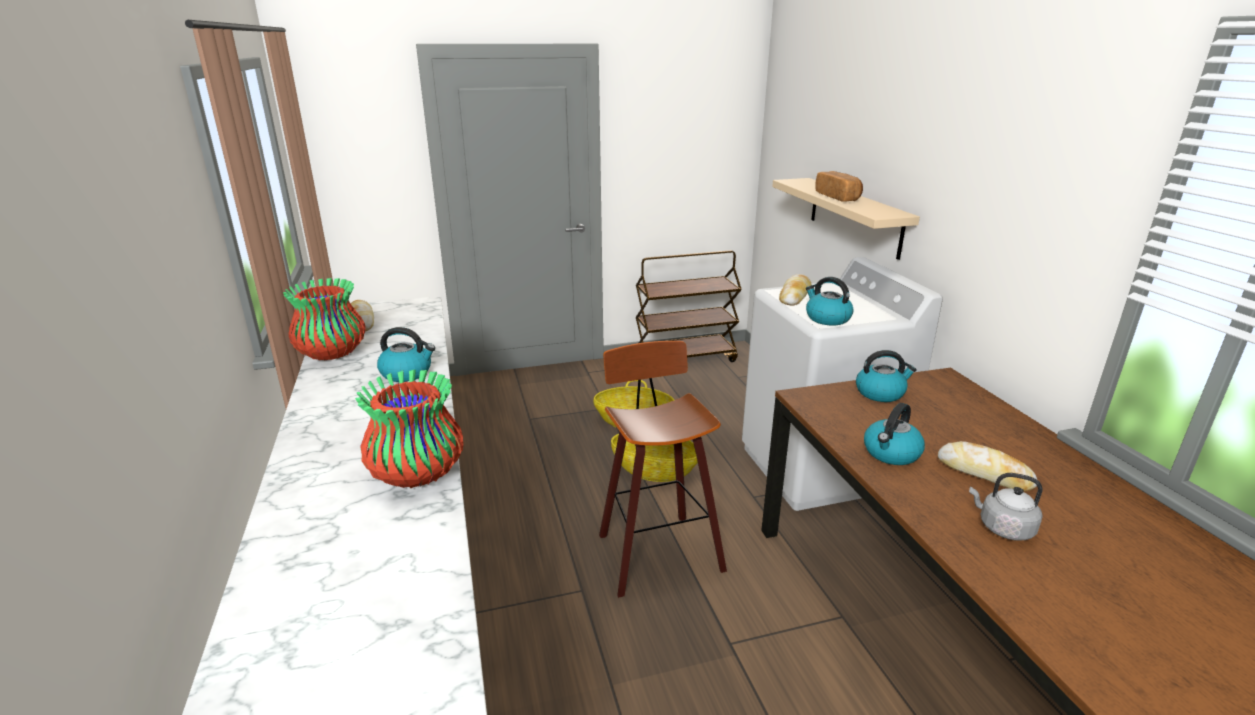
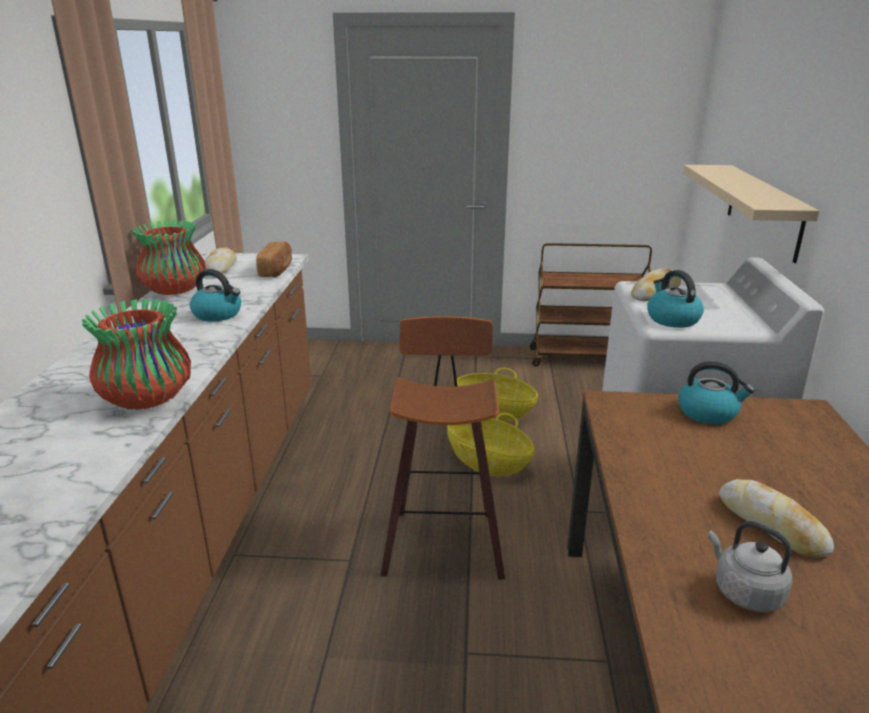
camera: 20 degrees right, 0 degrees up
(838, 197) = (739, 185): bread -> bread (277, 270)
(891, 453) = (666, 479): kettle -> none

